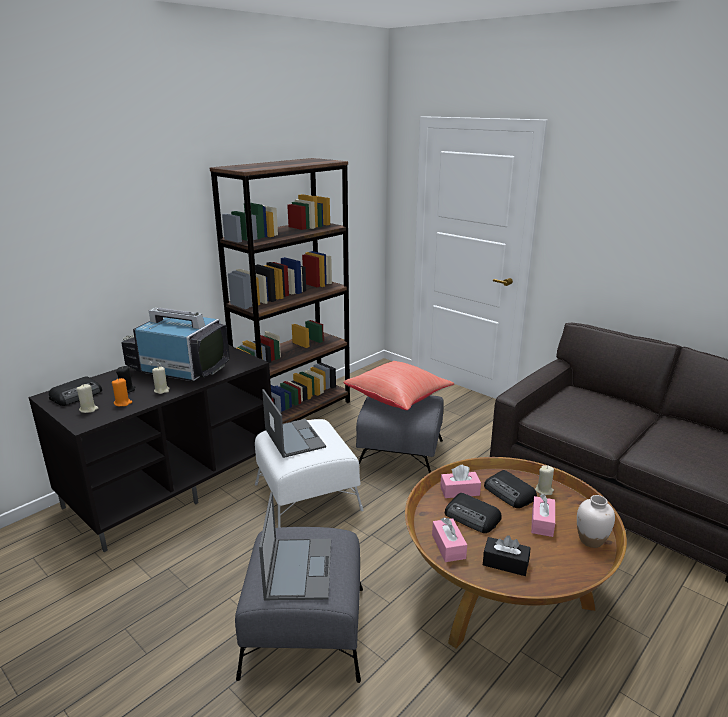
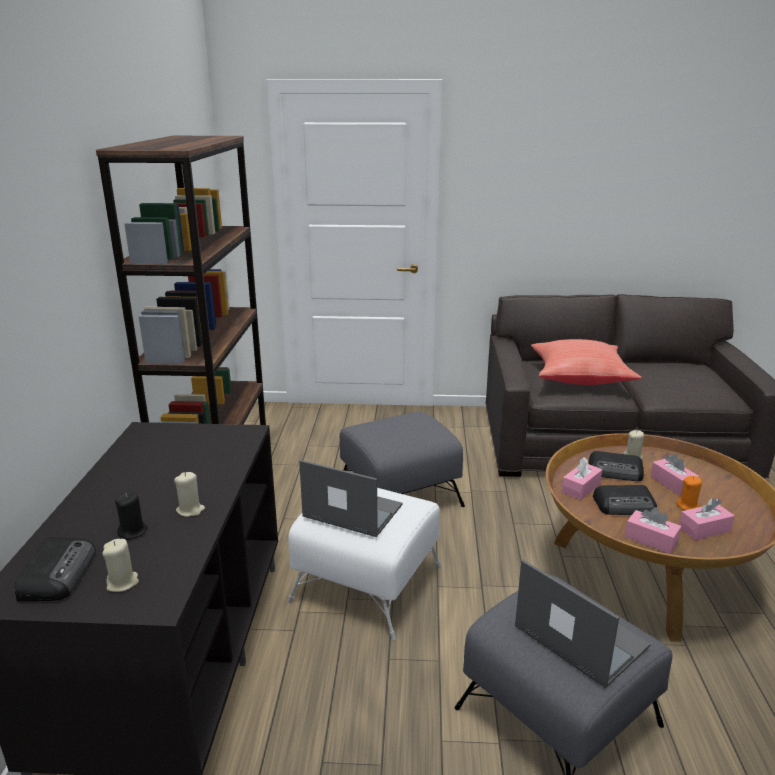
camera: 40 degrees left, 0 degrees up
(123, 403) = (163, 550): orange candle -> orange candle (687, 506)
(178, 369) = (159, 475): television -> none
(398, 398) = (390, 426): red pillow -> red pillow (579, 378)
(505, 563) = (704, 529): black tissue box -> pink tissue box
(590, 540) = (718, 480): white vase -> none

